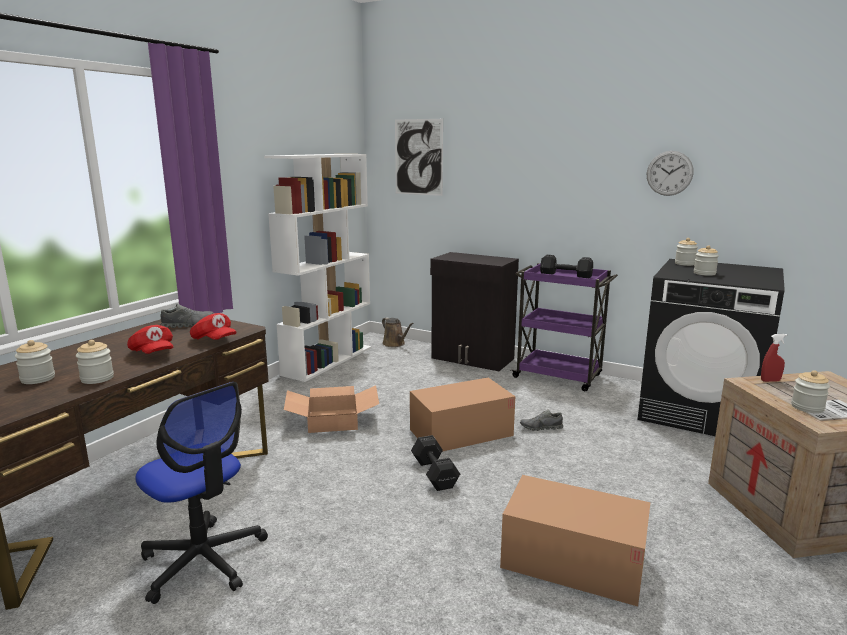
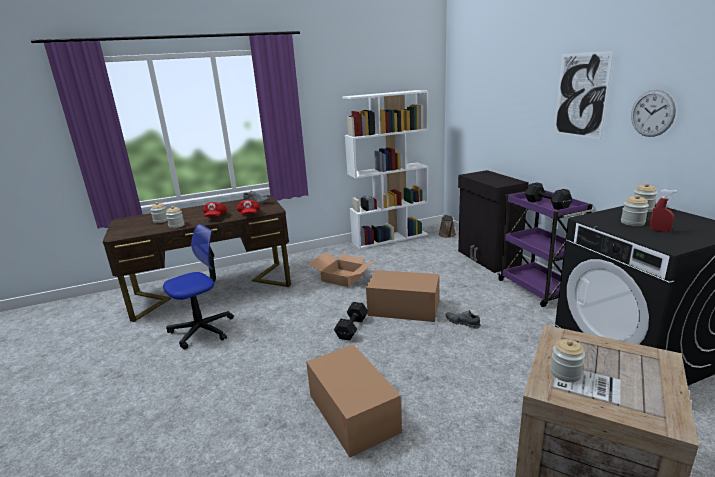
camera: 40 degrees right, 5 degrees up
(203, 560) = (202, 330): office chair -> office chair turned 120 degrees counterclockwise
(418, 157) = (473, 91): picture -> picture (581, 95)
(770, 381) = (585, 340): red spray bottle -> red spray bottle (659, 231)

